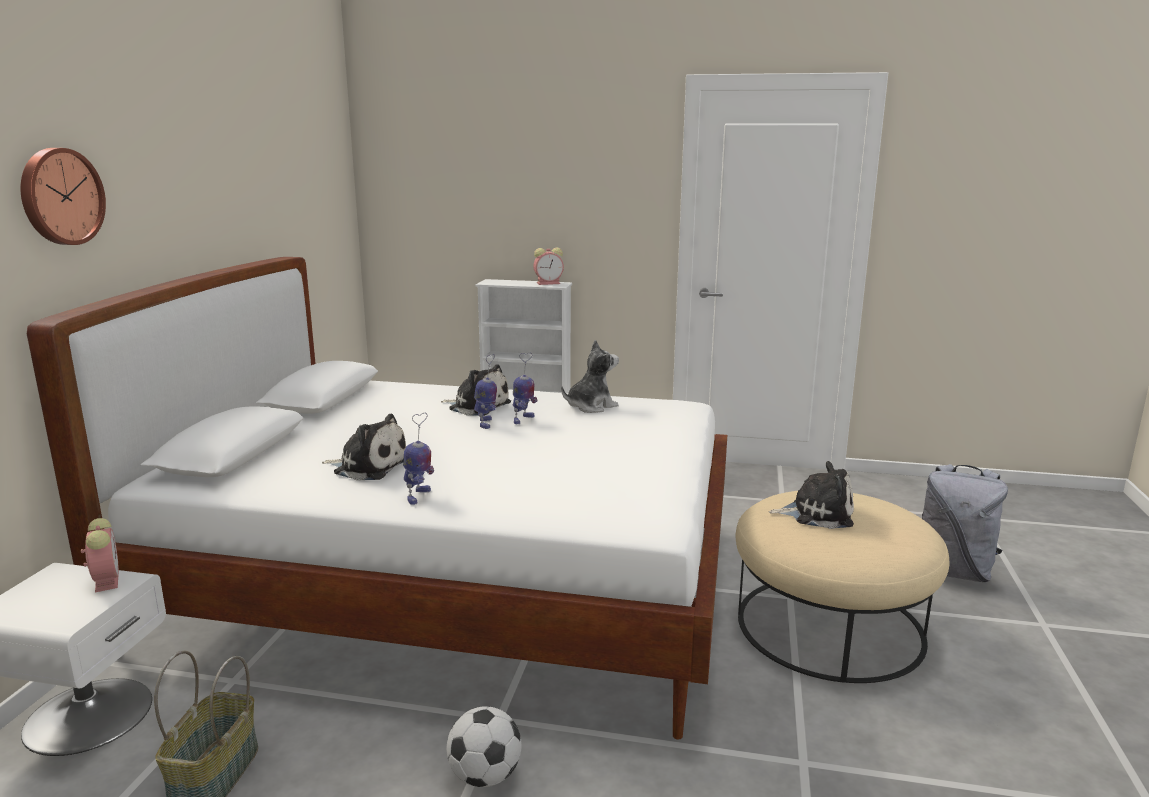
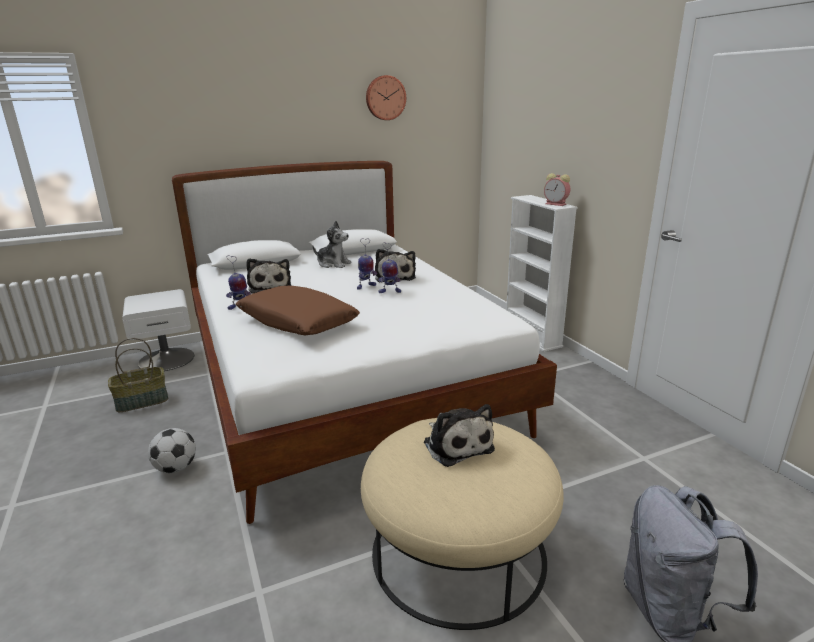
camera: 55 degrees right, 5 degrees up
(60, 196) = (202, 115): wall clock -> wall clock (385, 98)
(106, 580) = (171, 301): alarm clock -> none
(541, 477) = (297, 322): none -> brown pillow
(590, 406) = (446, 299): plush toy -> plush toy (333, 264)

